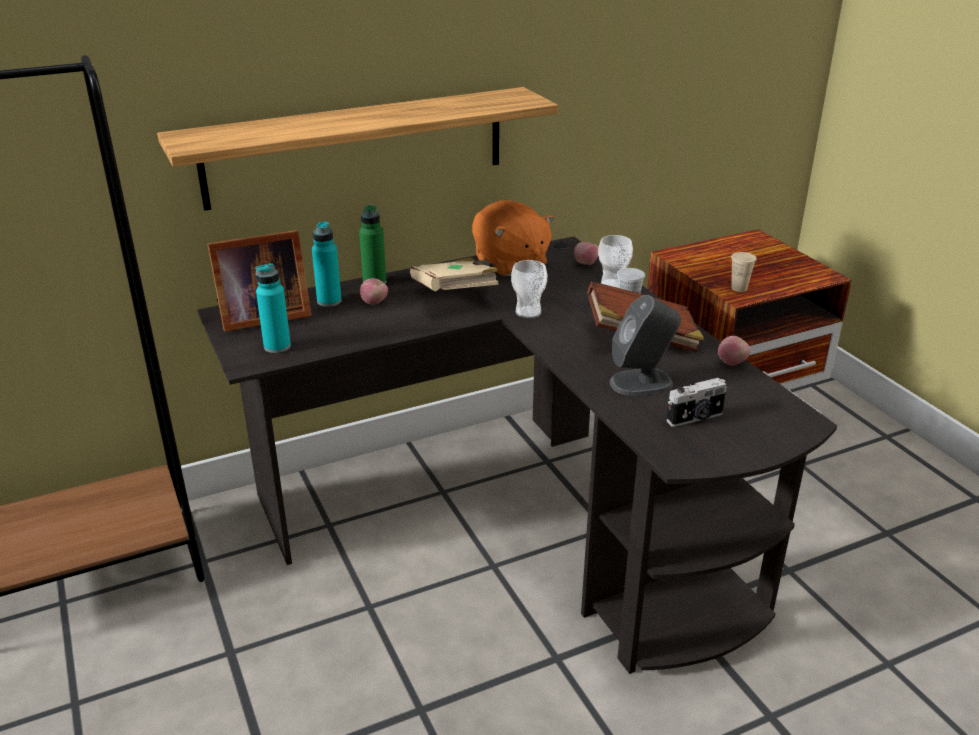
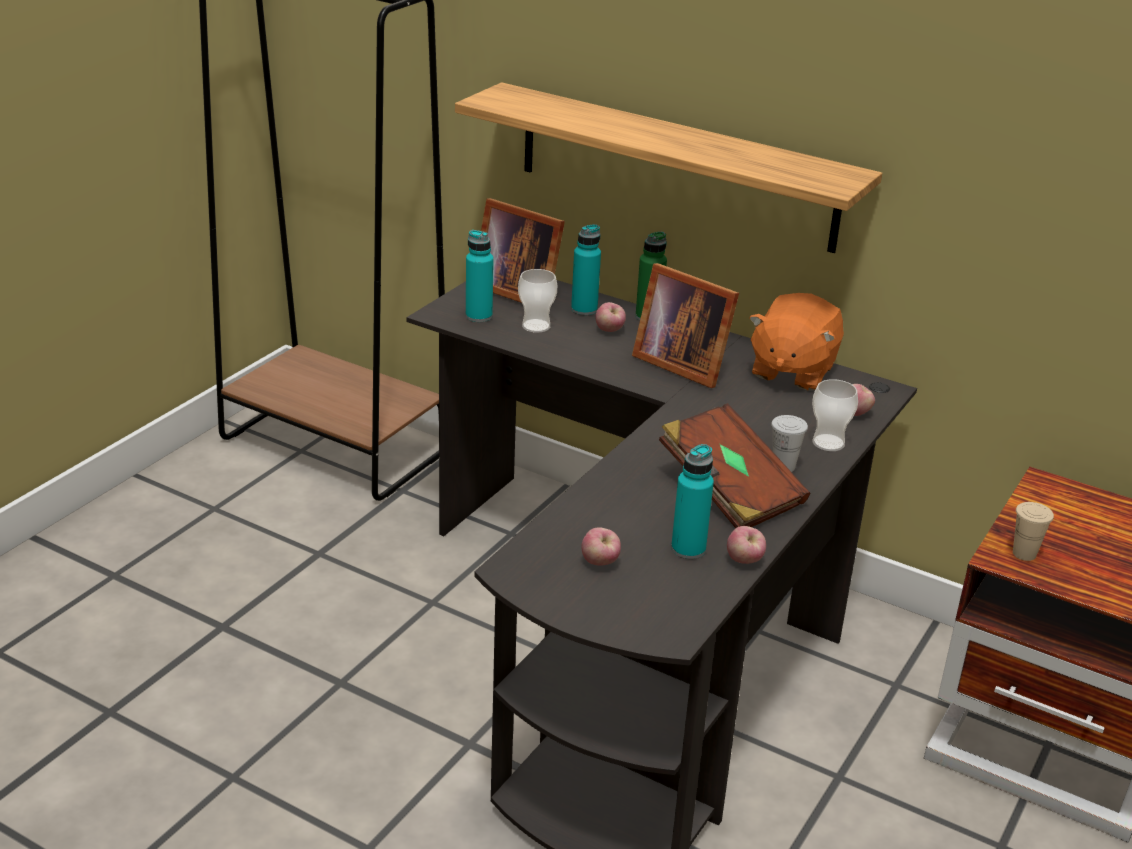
camera: 55 degrees right, 0 degrees up
(455, 294) = (681, 363): beige book -> picture frame
(528, 312) = (697, 412): cup -> cup (536, 326)
(642, 382) = (634, 514): grey speaker -> none
(696, 418) = (600, 563): camera -> apple
(703, 378) = (688, 549): none -> turquoise bottle

